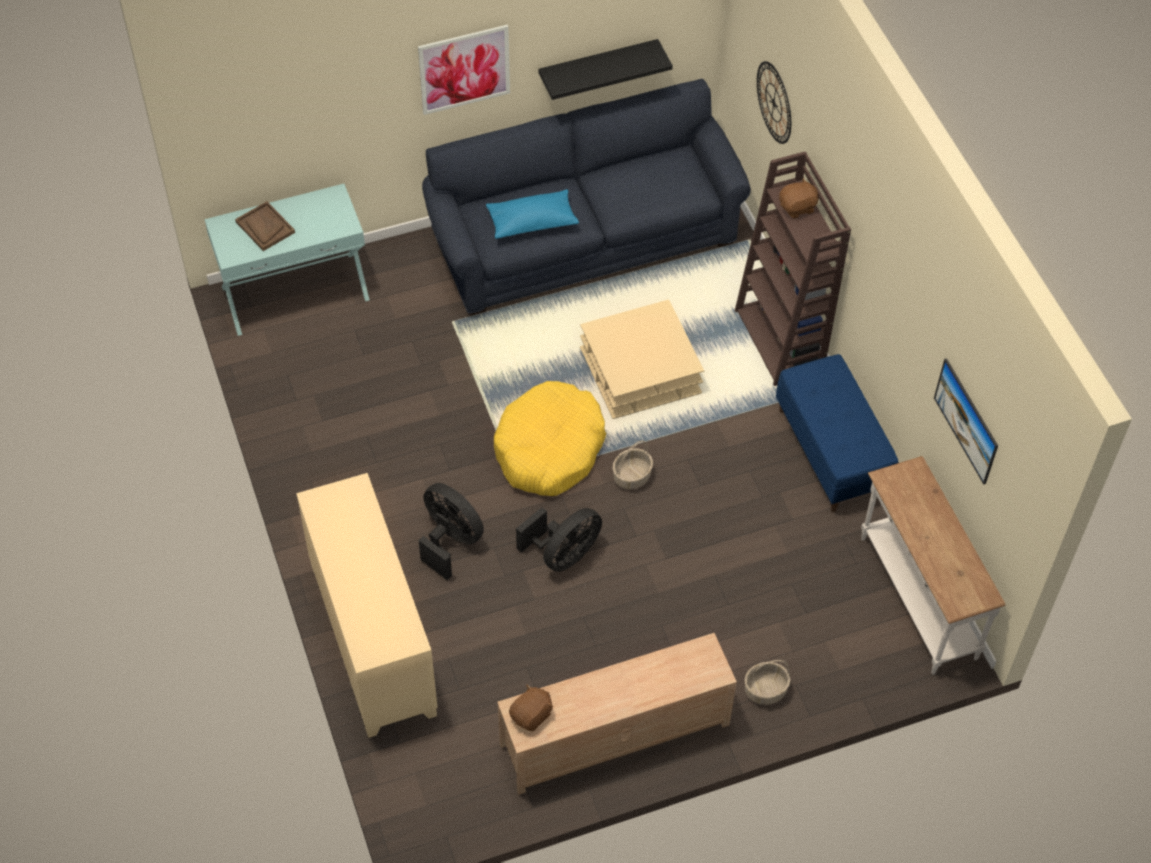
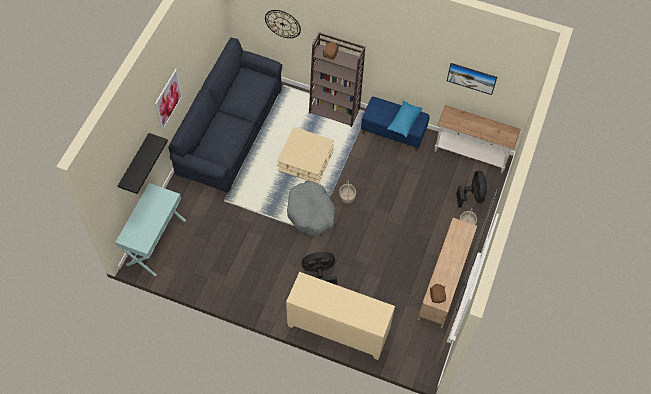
camera: 50 degrees left, 5 degrees up
(265, 227) = (142, 224): brown tray -> none
(532, 222) = (226, 138): blue pillow -> blue pillow (404, 122)
(549, 449) = (311, 212): yellow dog bed -> grey dog bed
(563, 554) = (359, 242): black fan -> black fan (472, 196)
(598, 65) = (201, 60): black shelf -> black shelf (134, 163)

